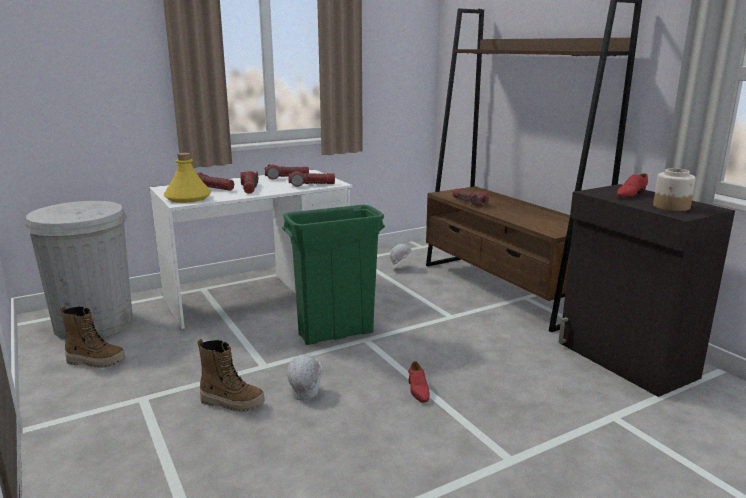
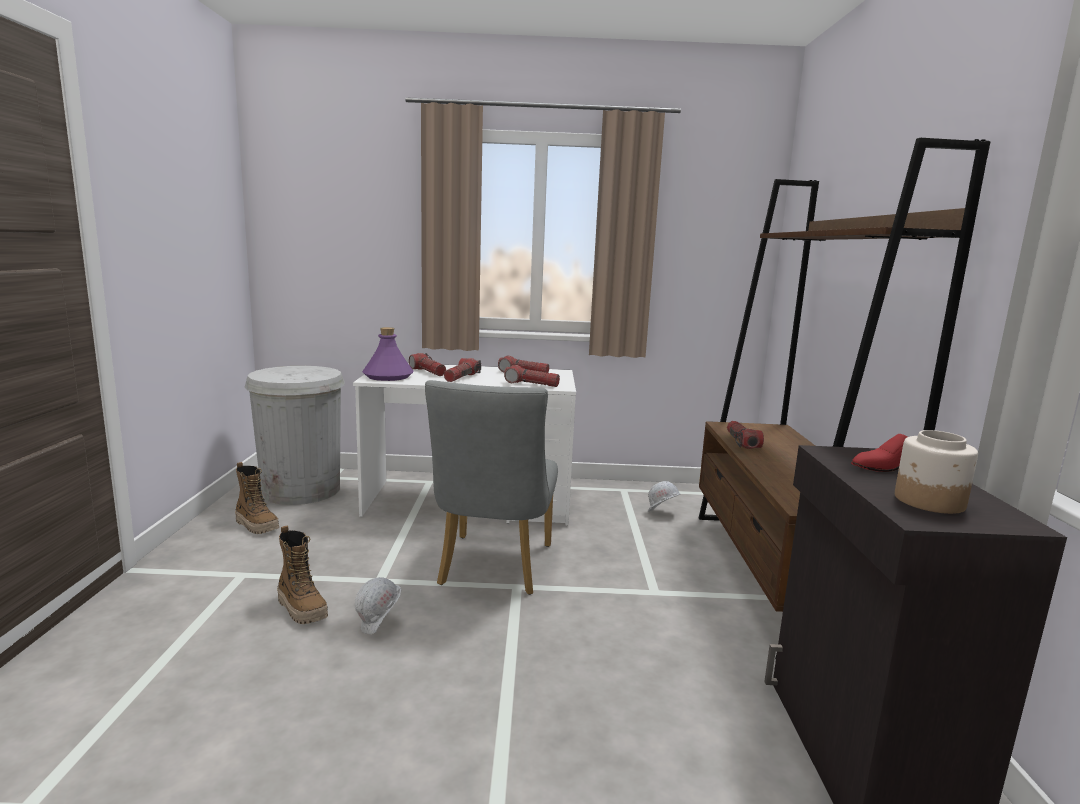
camera: 30 degrees right, 5 degrees down
(188, 198) = (388, 376): yellow bottle -> purple bottle
(335, 334) = (493, 569): green trash can -> grey chair
(418, 390) = (498, 673): red shoe -> none

